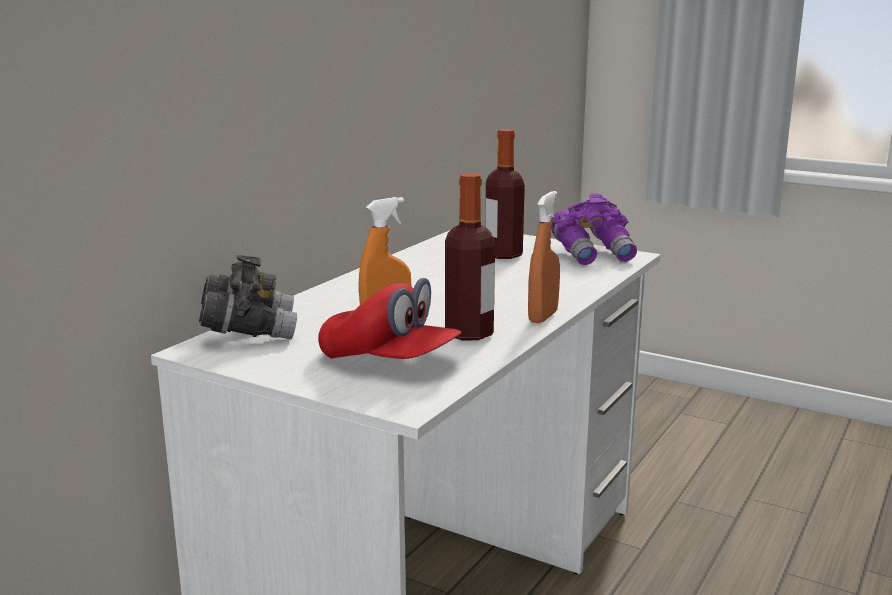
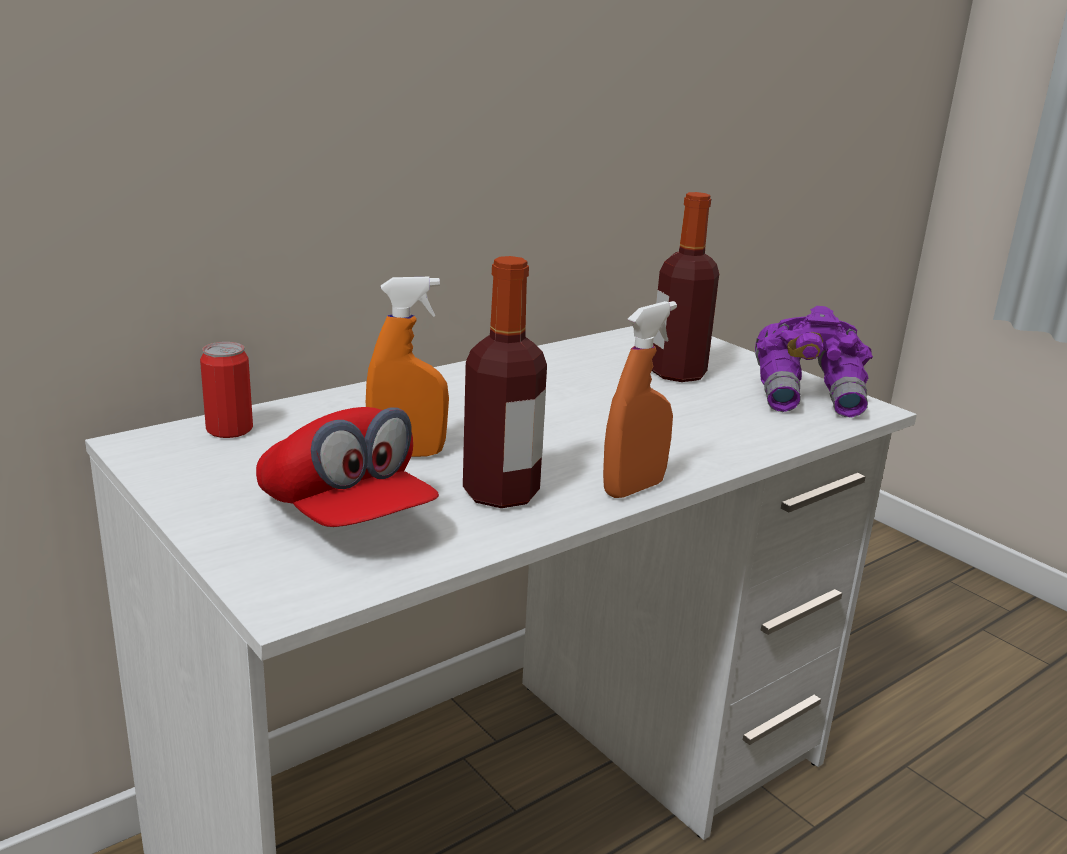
camera: 20 degrees right, 5 degrees up
(248, 331) = (229, 429): grey binoculars -> can

